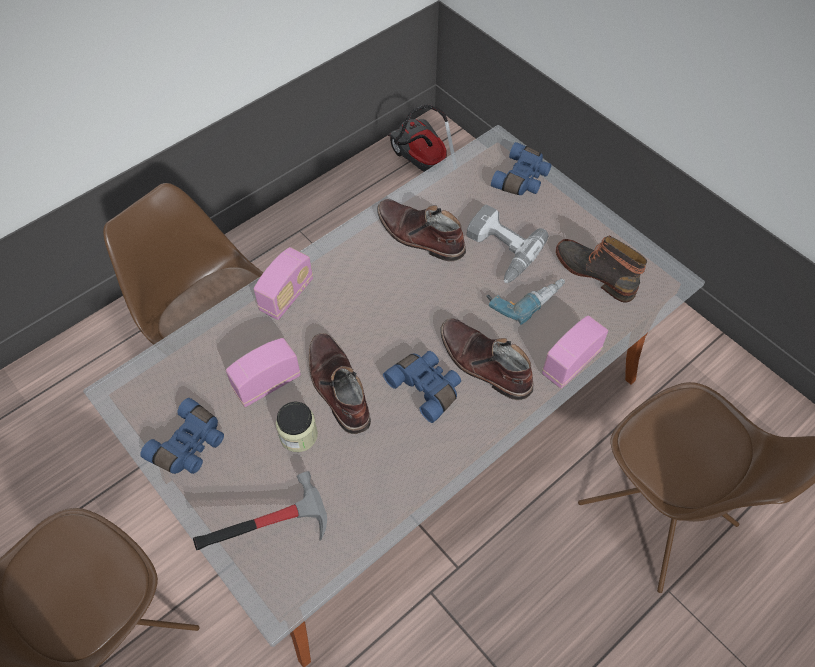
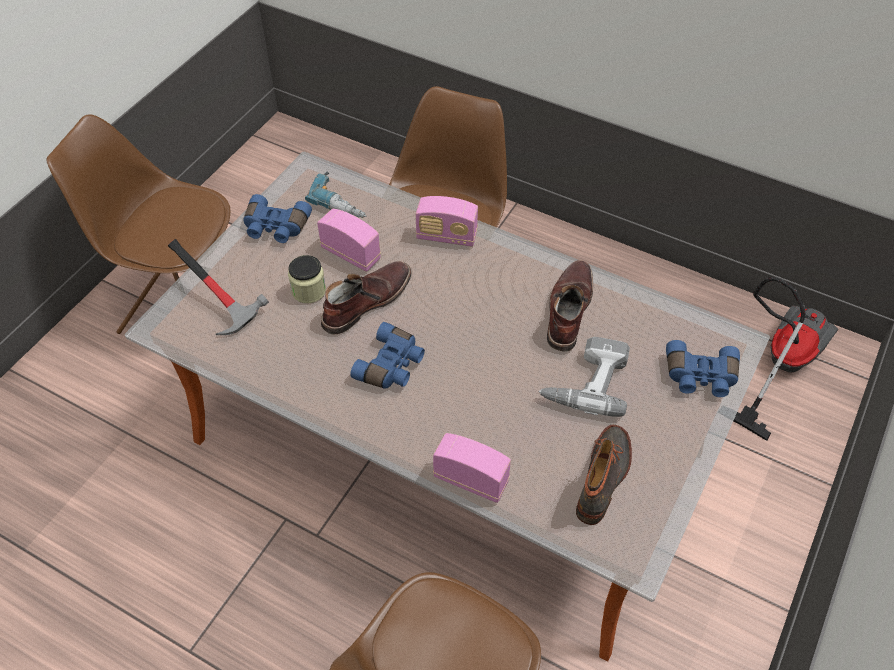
camera: 70 degrees right, 5 degrees down
(483, 364) = (437, 404): brown boot -> none
(525, 297) = (536, 419): power drill -> power drill (342, 201)

